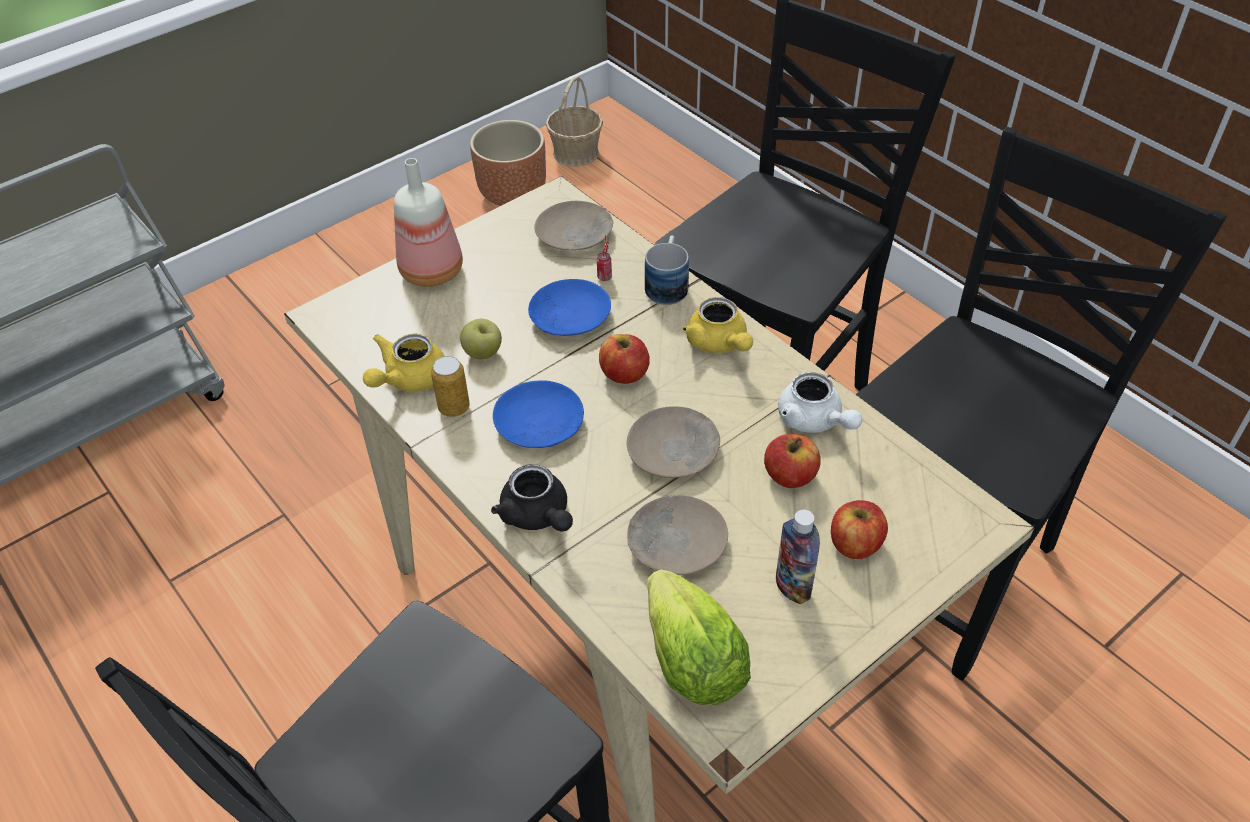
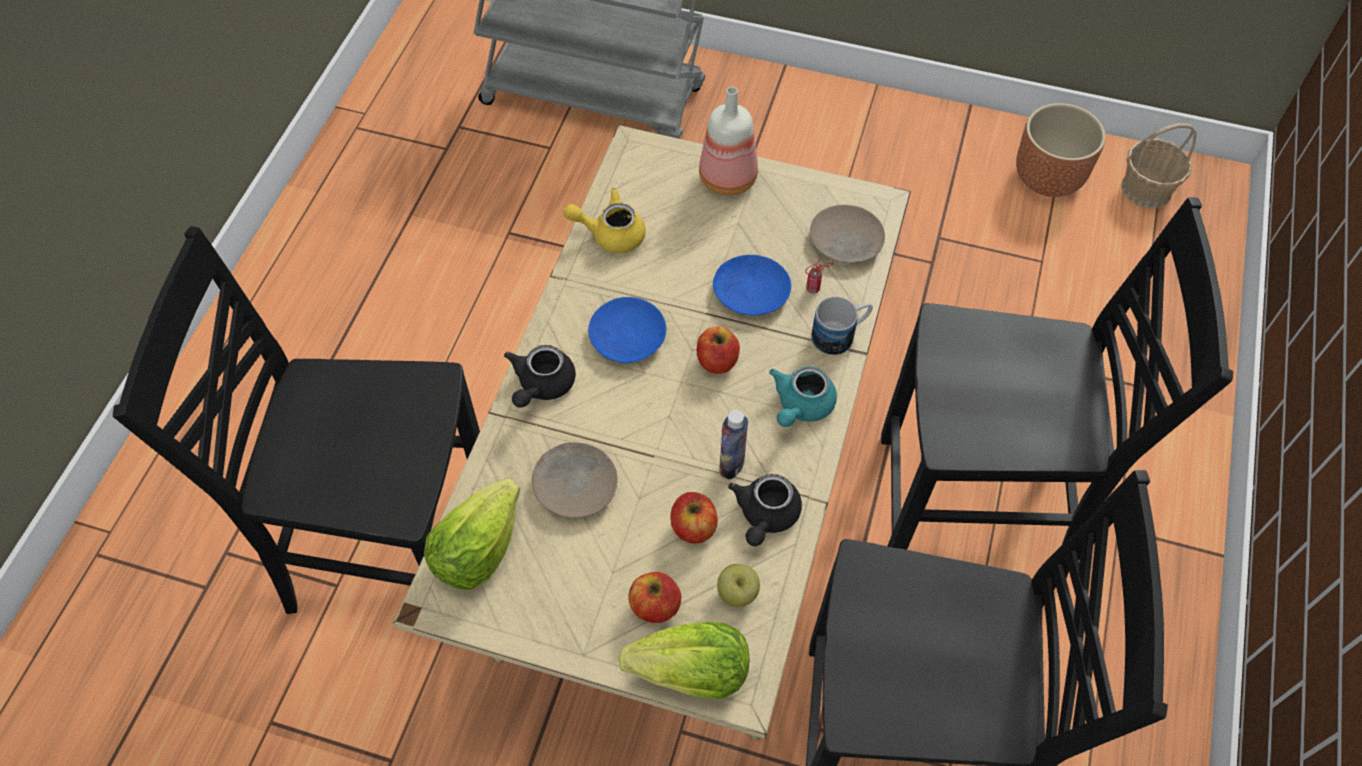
camera: 55 degrees right, 10 degrees up
(454, 407) = (604, 277): can -> none
(483, 353) = (669, 262): apple -> apple (737, 593)
(674, 450) = (663, 436): beige plate -> none
(719, 344) = (800, 406): yellow teapot -> turquoise teapot
(792, 587) = (585, 582): bottle -> bottle (731, 464)
(814, 421) = (765, 516): white teapot -> black teapot
(943, 550) = (692, 673): none -> lettuce

